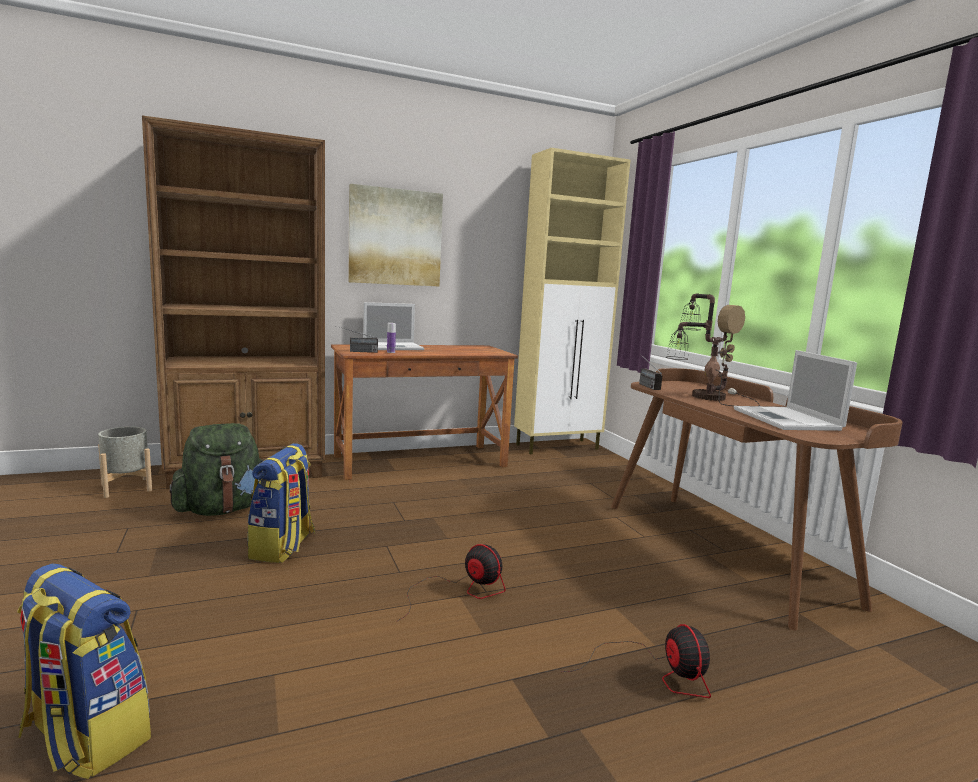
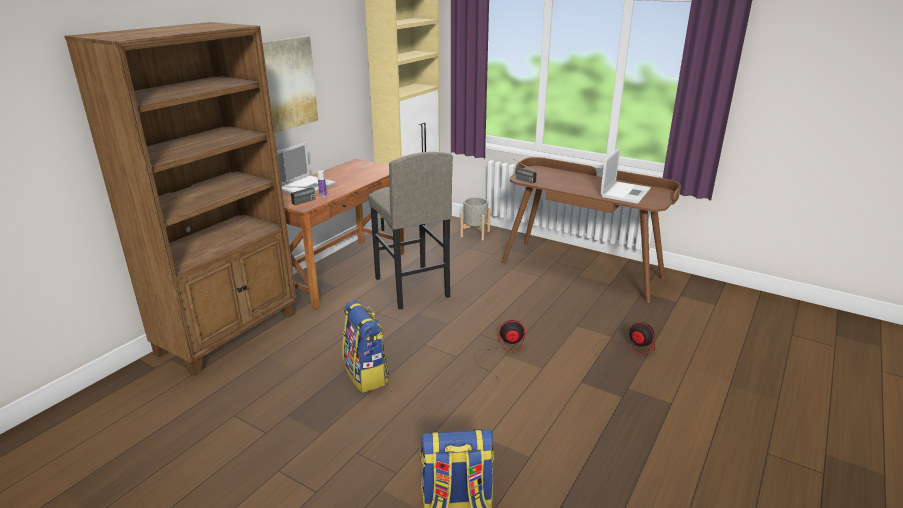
camera: 35 degrees left, 15 degrees up
(126, 487) = (156, 390): grey planter -> grey planter (475, 234)
(223, 509) = (274, 370): green backpack -> none
(464, 495) = (411, 288): none -> grey stool
(705, 397) = (566, 182): table lamp -> none
(787, 420) = (625, 192): laptop -> laptop turned 105 degrees counterclockwise

